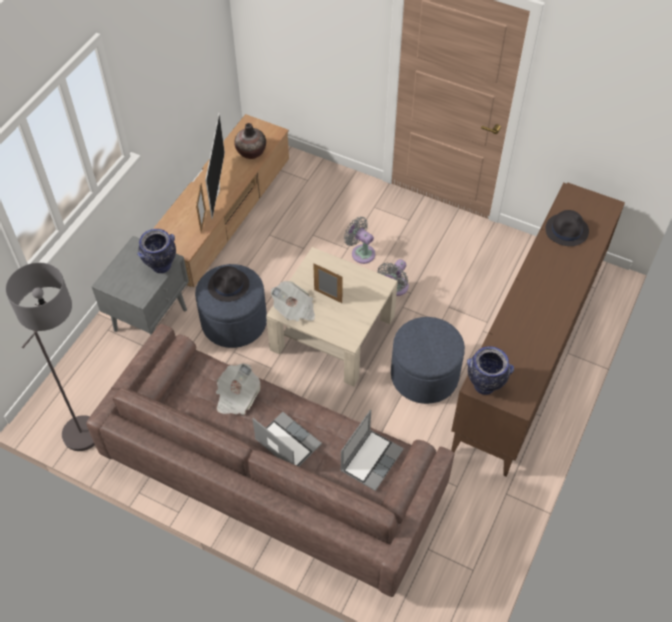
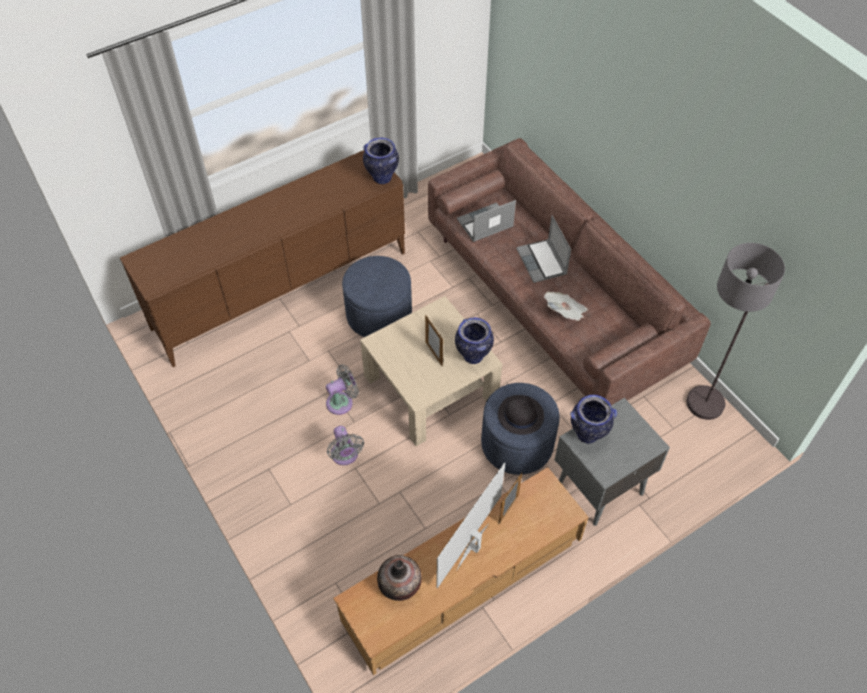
camera: 150 degrees left, 0 degrees up
(294, 310) = (473, 356): newspaper -> vase
(567, 230) = (196, 257): black hat -> none

